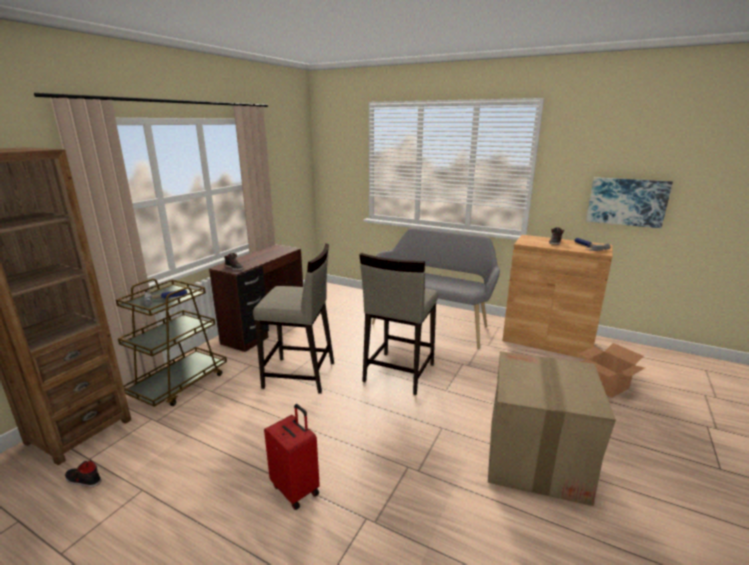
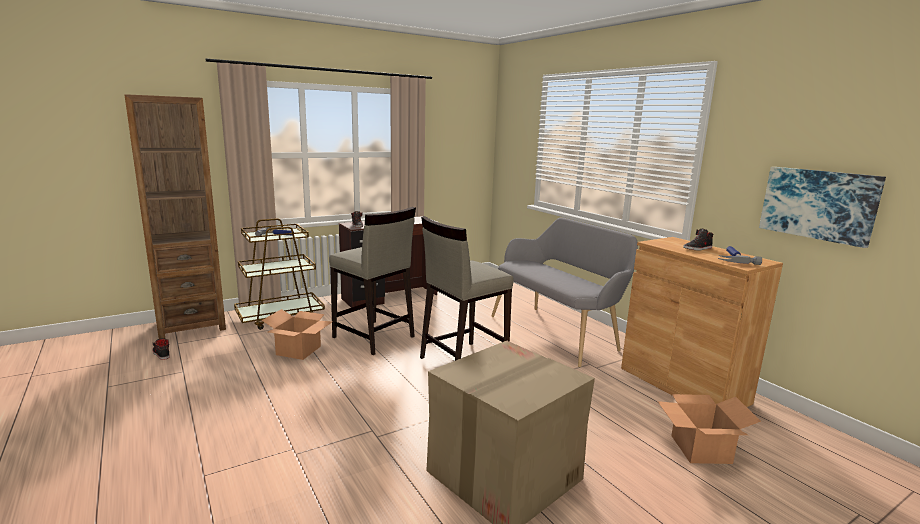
camera: 30 degrees right, 5 degrees down
(245, 414) = (298, 350): none -> cardboard box
(296, 489) = (270, 409): red suitcase -> none

